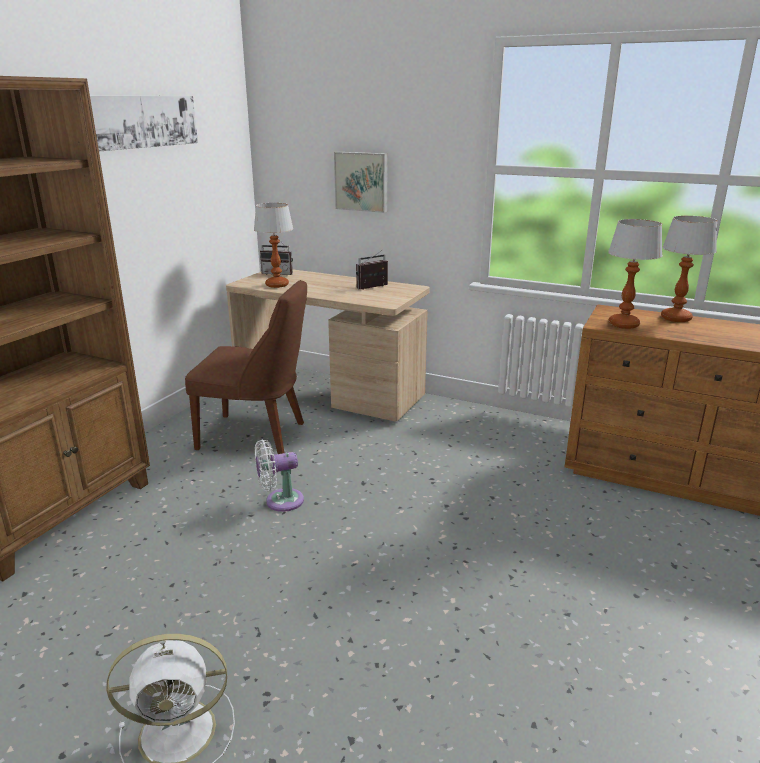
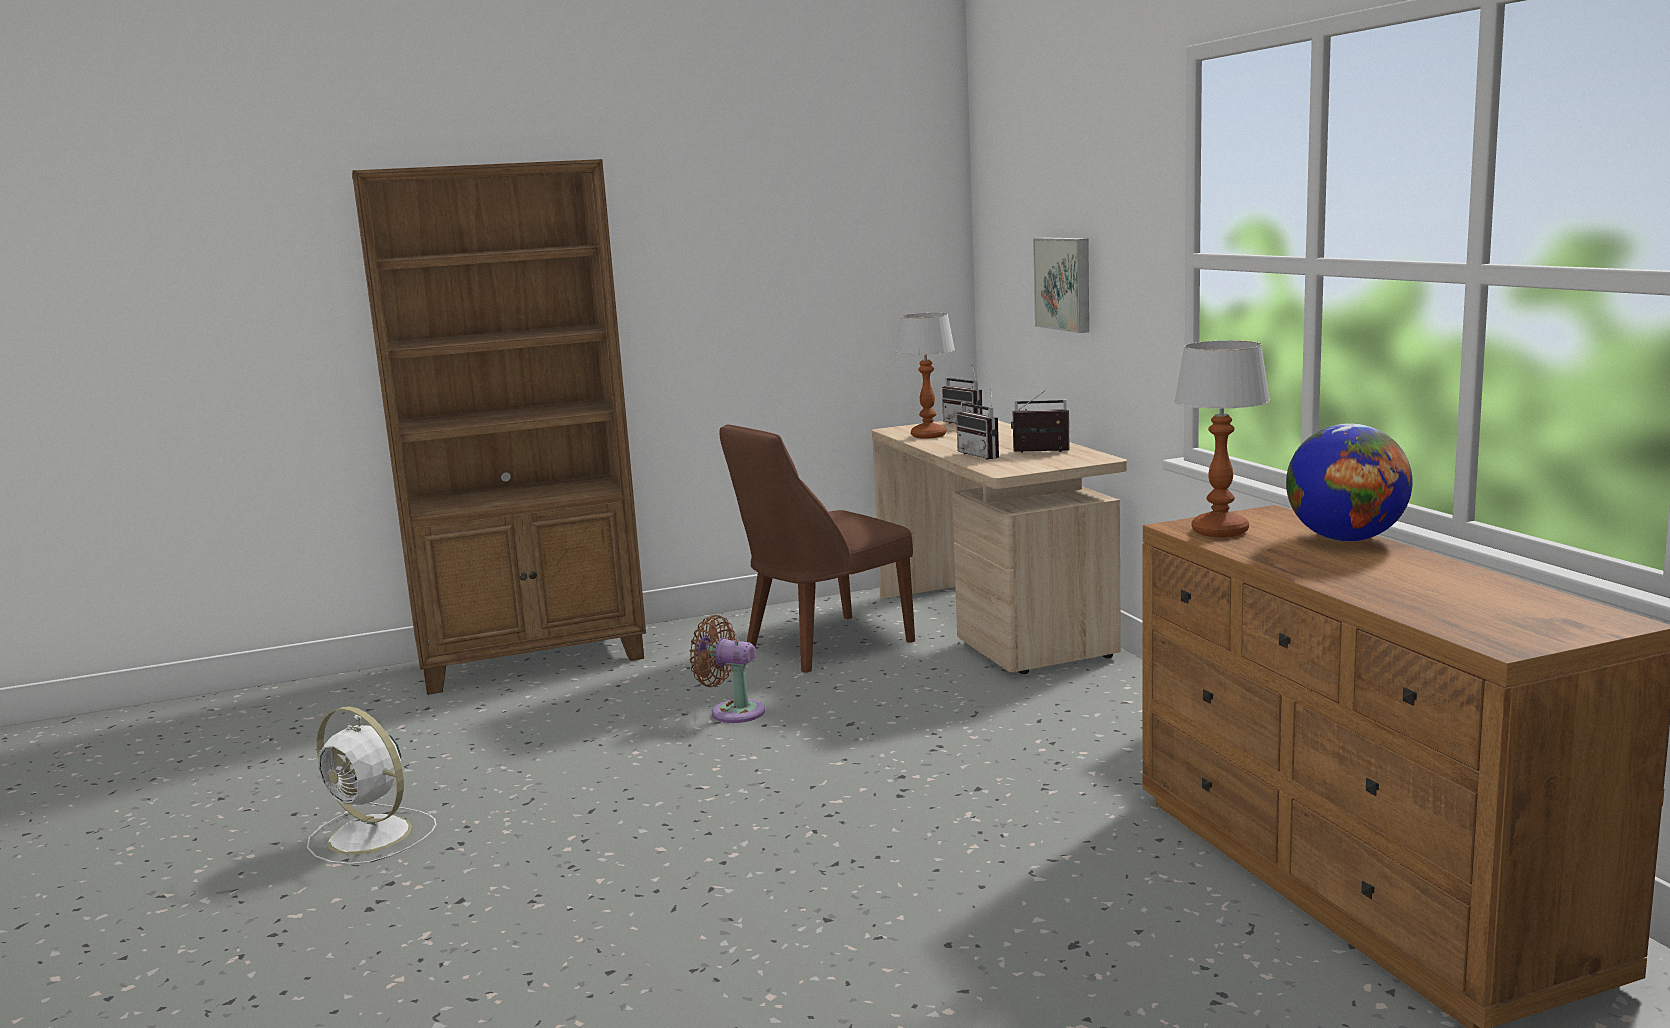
camera: 45 degrees right, 10 degrees down
(142, 121) = (762, 202): picture -> none
(257, 436) = (822, 645): brown chair -> brown chair turned 90 degrees clockwise
(280, 501) = (732, 711): white fan -> brown fan
(347, 294) = (984, 455): none -> radio
(676, 318) = (1346, 539): table lamp -> globe

